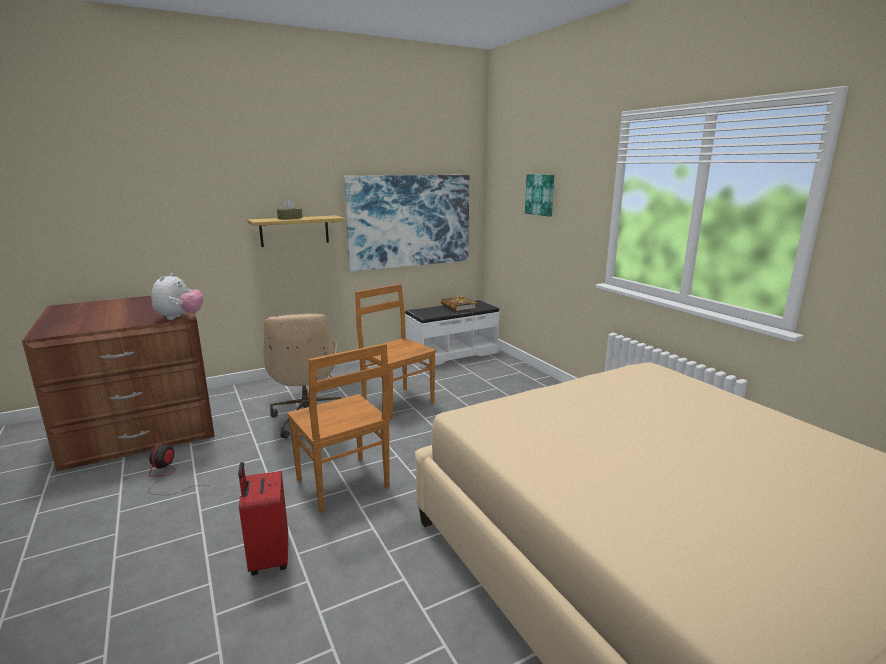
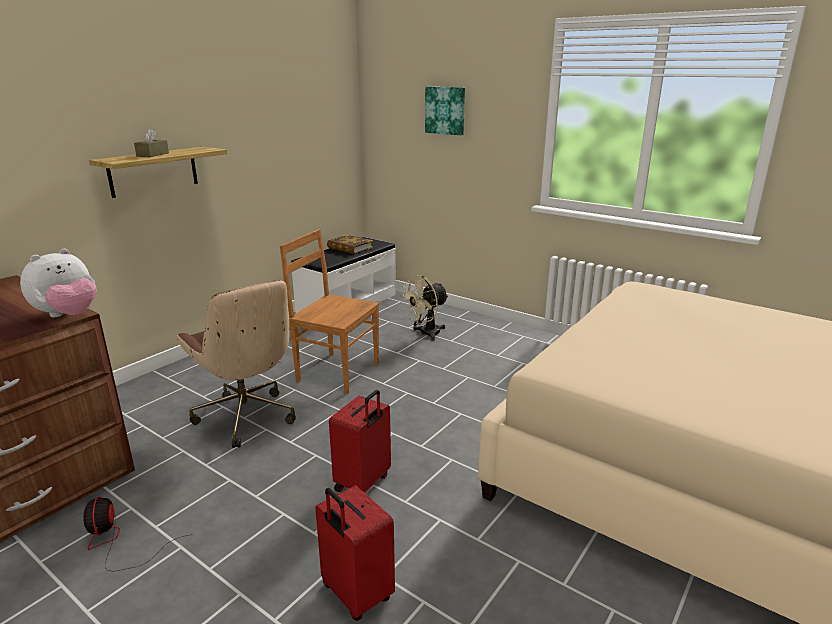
camera: 25 degrees left, 5 degrees up
(180, 317) = (68, 315): plush toy -> plush toy turned 60 degrees clockwise
(343, 485) = (363, 483): brown chair -> red suitcase
(409, 221) = (286, 148): picture -> none
(494, 387) = (425, 334): none -> beige fan

